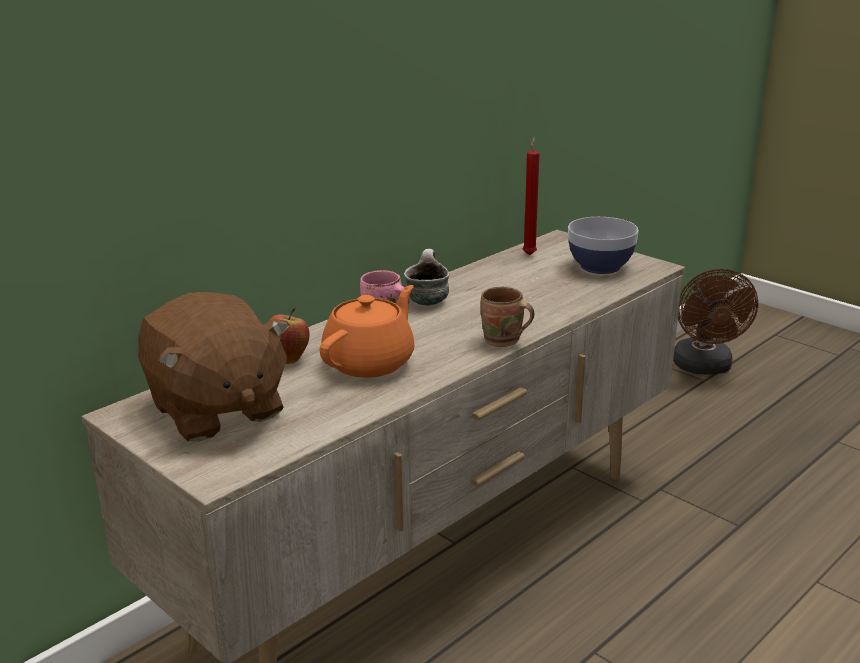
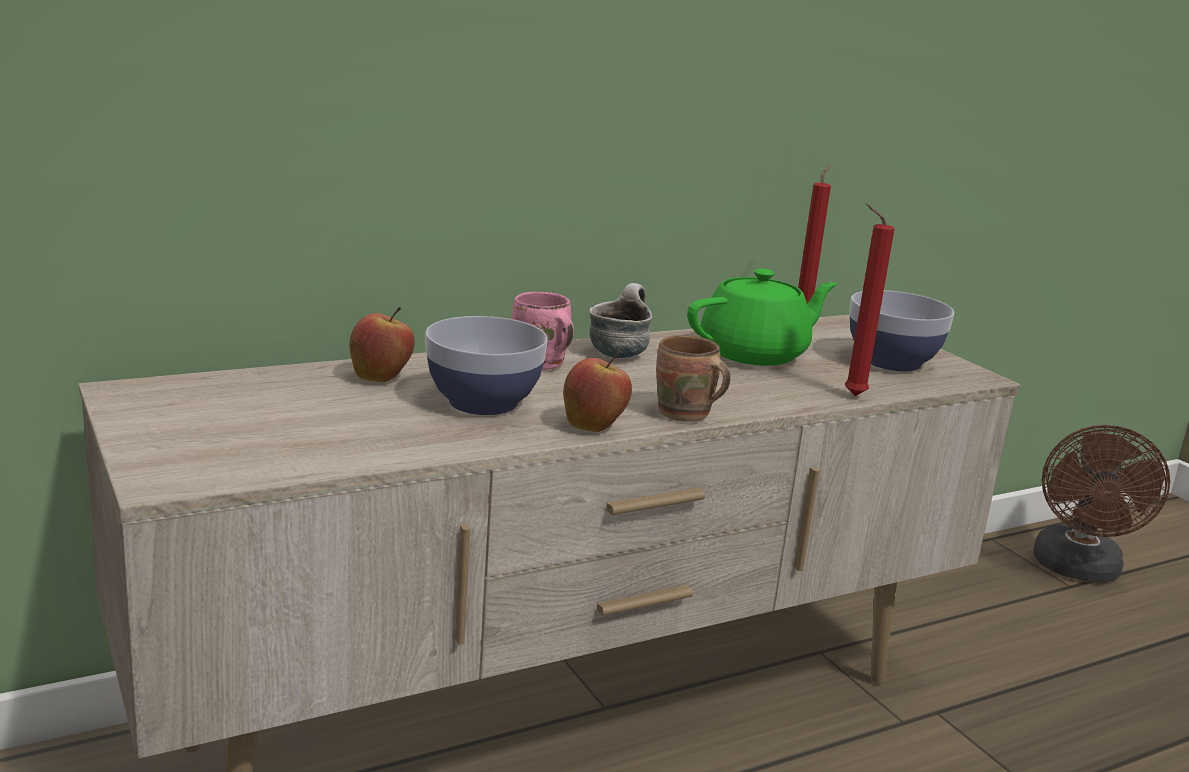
camera: 15 degrees right, 5 degrees down
(216, 410) = (238, 410): brown plush toy -> none
(370, 362) = (483, 402): orange teapot -> bowl
(454, 364) = (594, 426): none -> apple
(514, 280) = (756, 354): none -> green teapot
(592, 300) = (850, 395): none -> red candle

